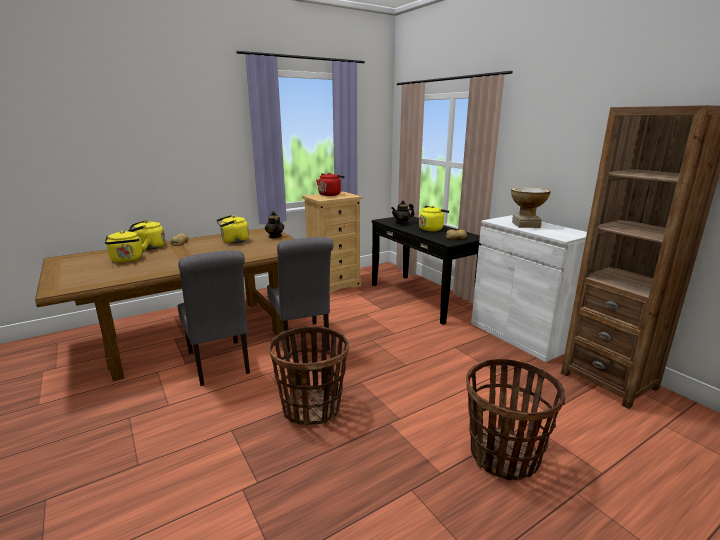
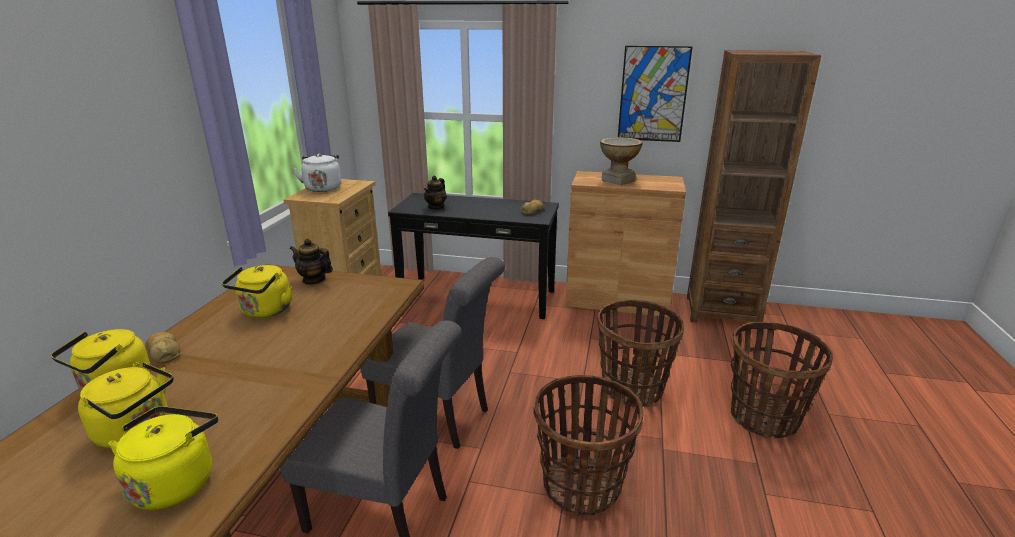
camera: 45 degrees left, 5 degrees up
(330, 194) = (323, 188): red kettle -> white kettle
(431, 229) = (484, 206): yellow kettle -> yellow kettle (176, 481)
(431, 385) = (632, 388): none -> basket
(520, 335) = (617, 300): white cabinet -> brown cabinet
(578, 152) = (653, 94): none -> picture

